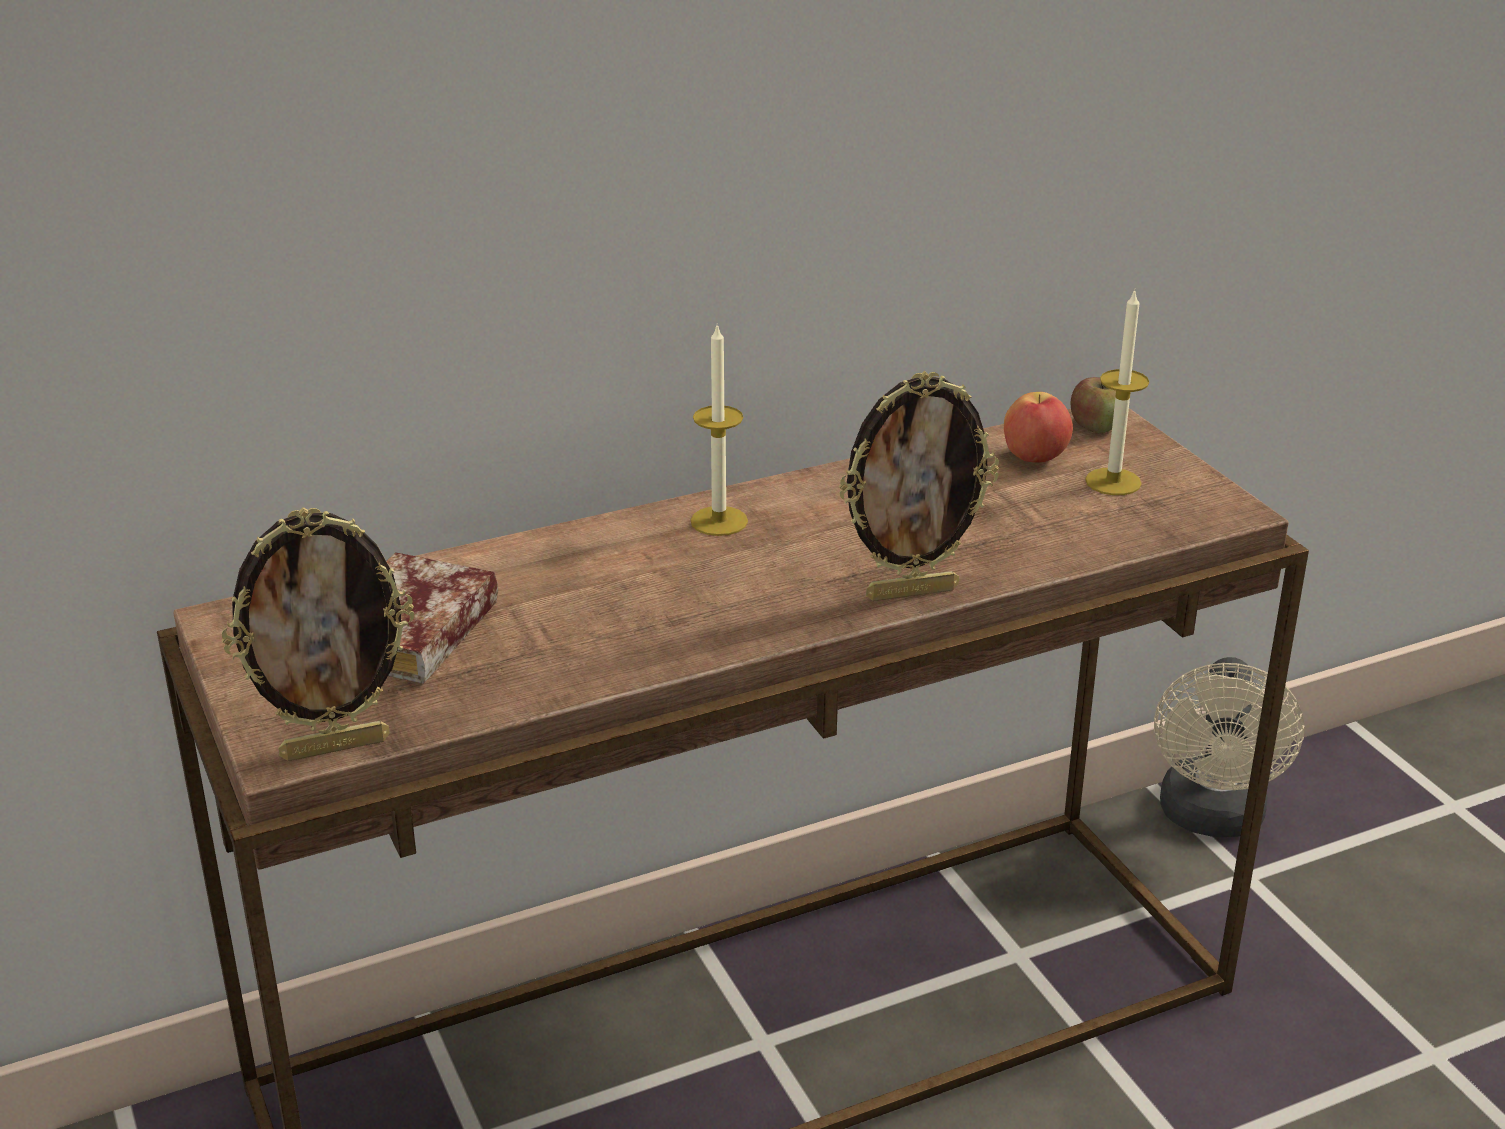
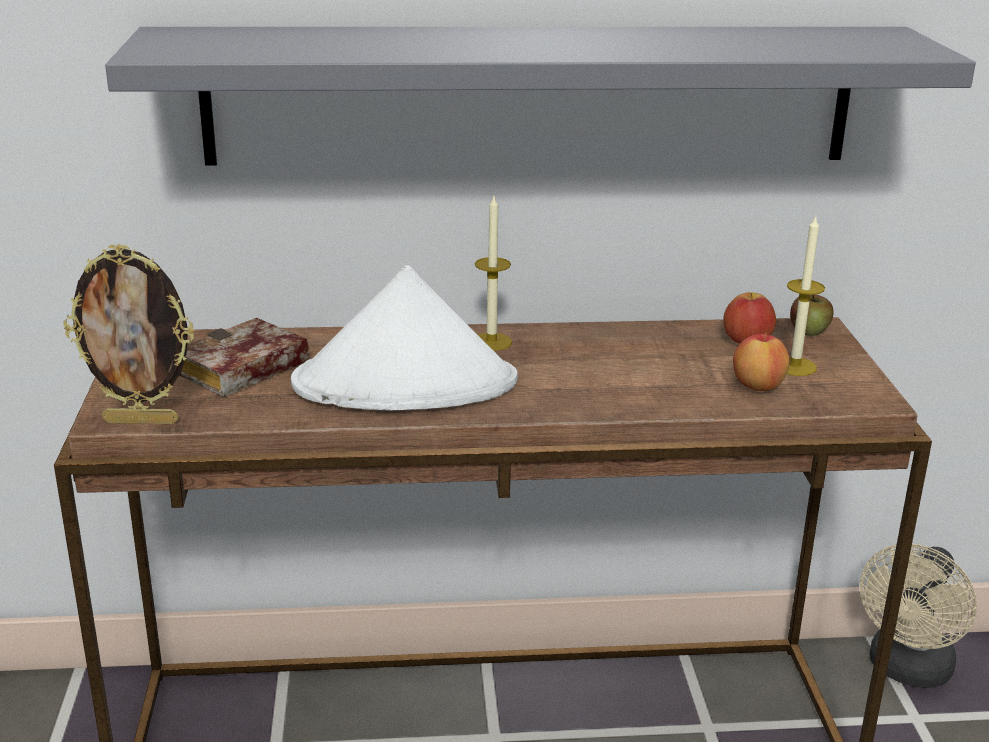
camera: 20 degrees right, 5 degrees down
(655, 609) = (406, 384): none -> white hat
(724, 172) = (530, 95): none -> grey shelf
(911, 592) = (590, 406): picture frame -> none
(1090, 520) = (758, 386): none -> apple

